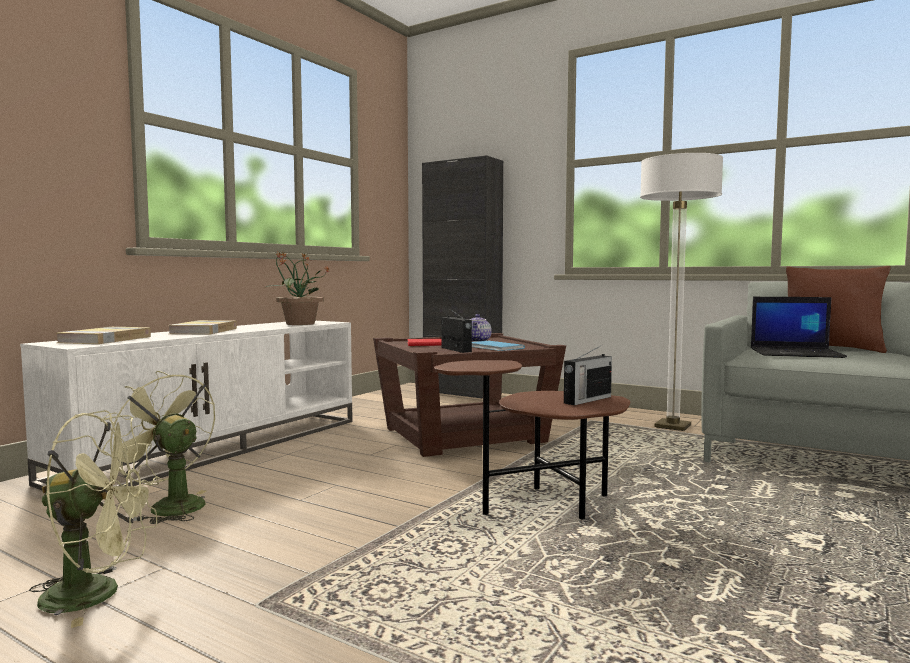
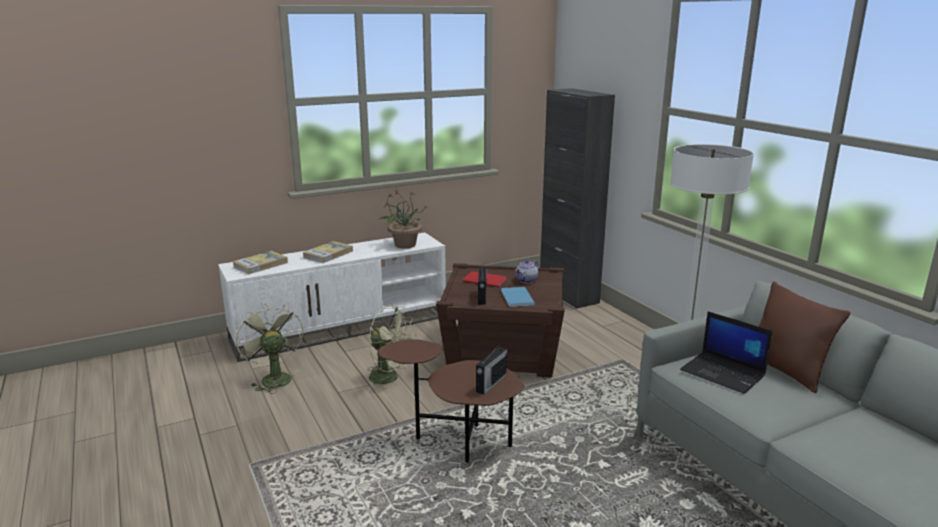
camera: 30 degrees right, 15 degrees up
(98, 594) = (201, 433): green fan -> green fan (390, 378)
(586, 400) = (490, 384): radio -> radio turned 45 degrees counterclockwise

